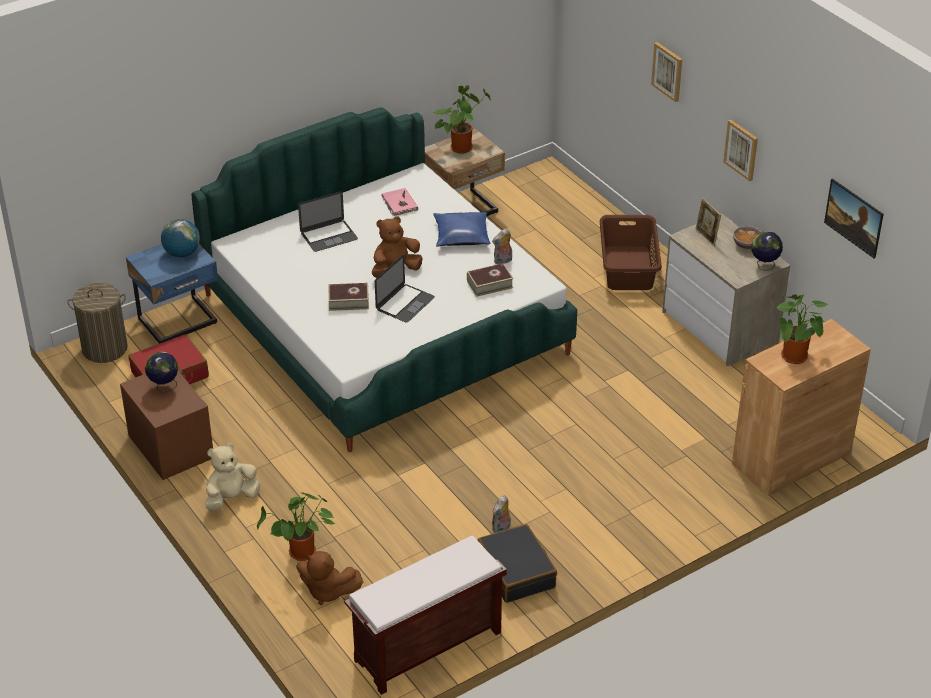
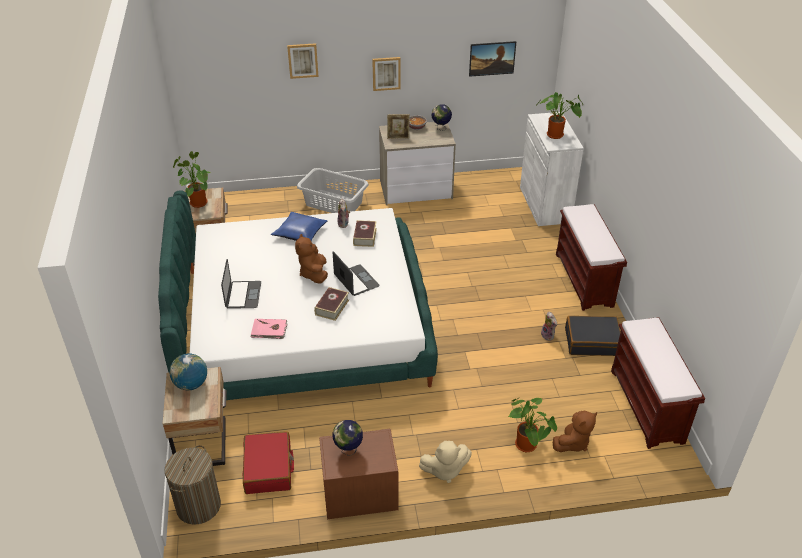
camera: 65 degrees left, 0 degrees up
(179, 322) = (204, 443): blue nightstand -> beige nightstand
(231, 498) = (444, 470): beige plush toy -> beige plush toy turned 90 degrees counterclockwise
(399, 204) = (236, 250): pink book -> pink book (269, 330)
(628, 268) = (333, 203): brown laundry basket -> grey laundry basket
(641, 538) = (584, 280): none -> brown bench
(791, 458) = (545, 204): brown cabinet -> white cabinet

